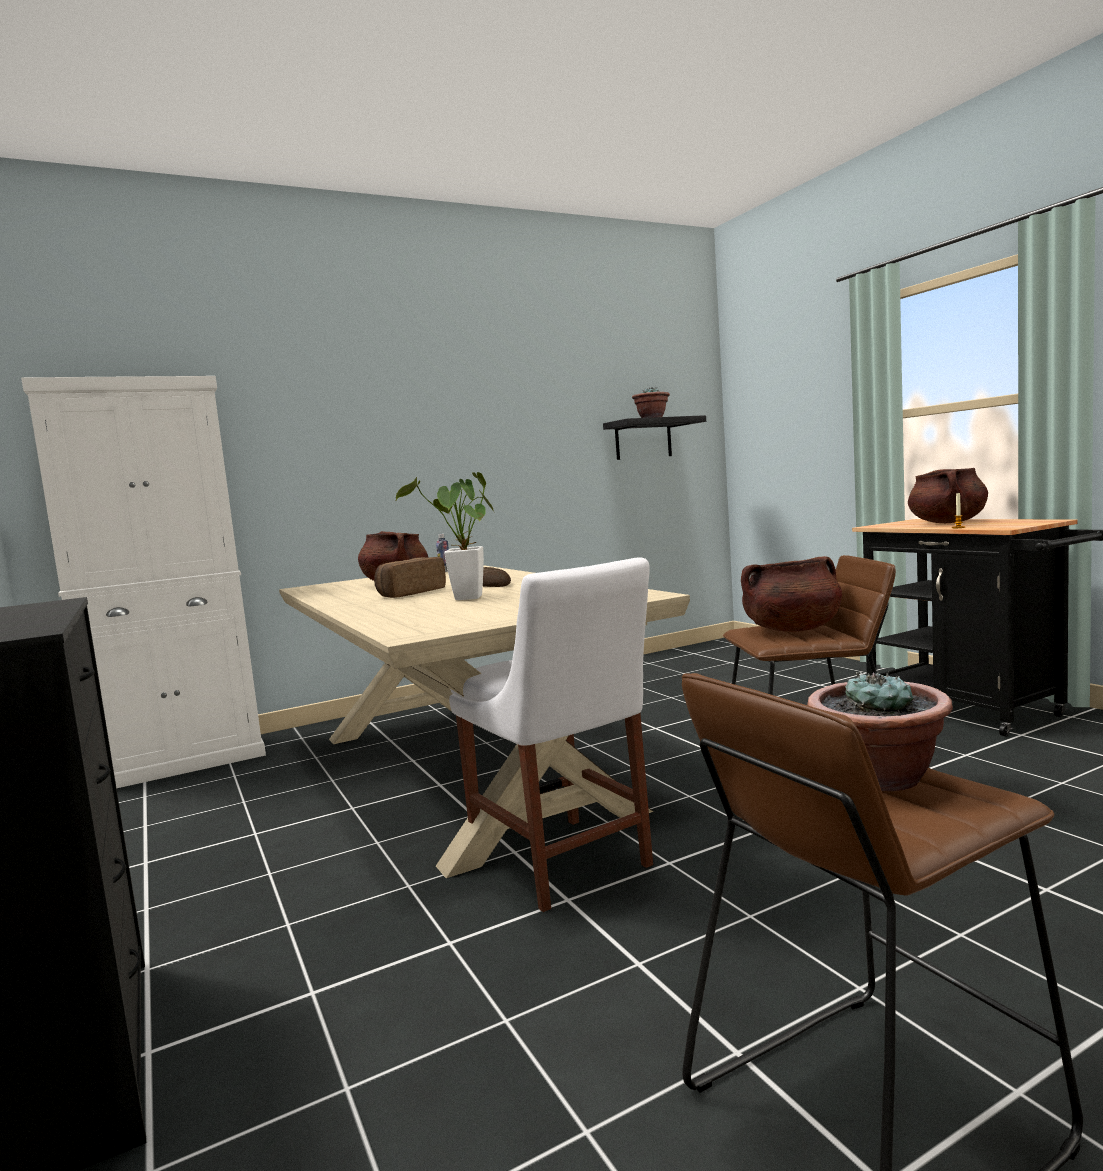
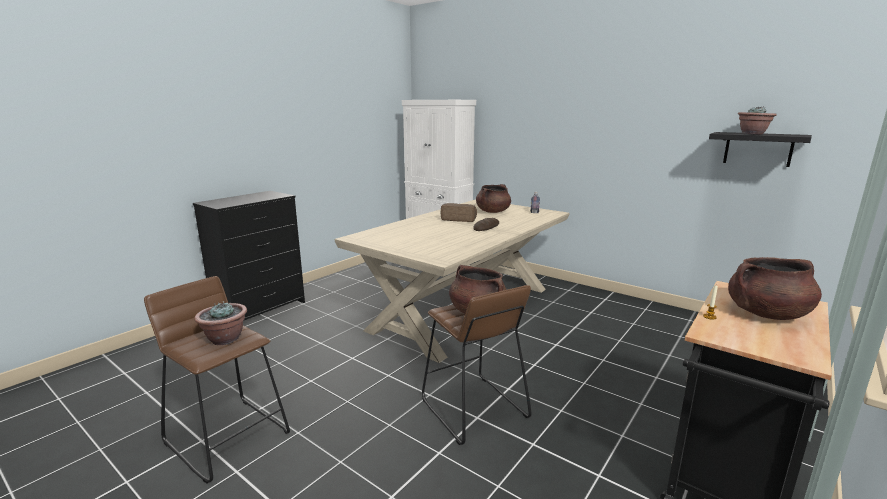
camera: 65 degrees right, 10 degrees up
(466, 599) = (438, 231): potted plant -> none
(564, 865) = (379, 351): white chair -> none

